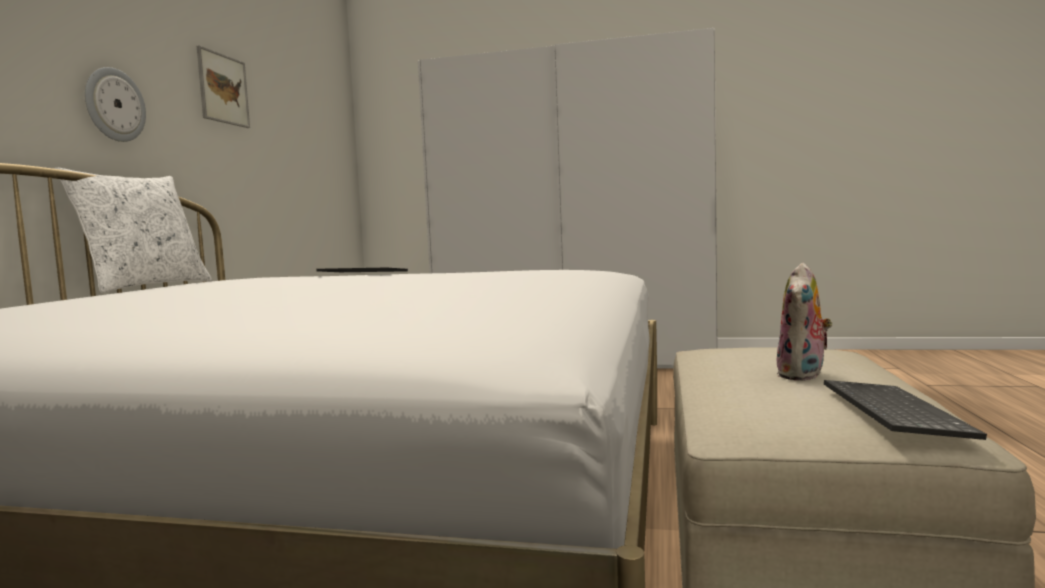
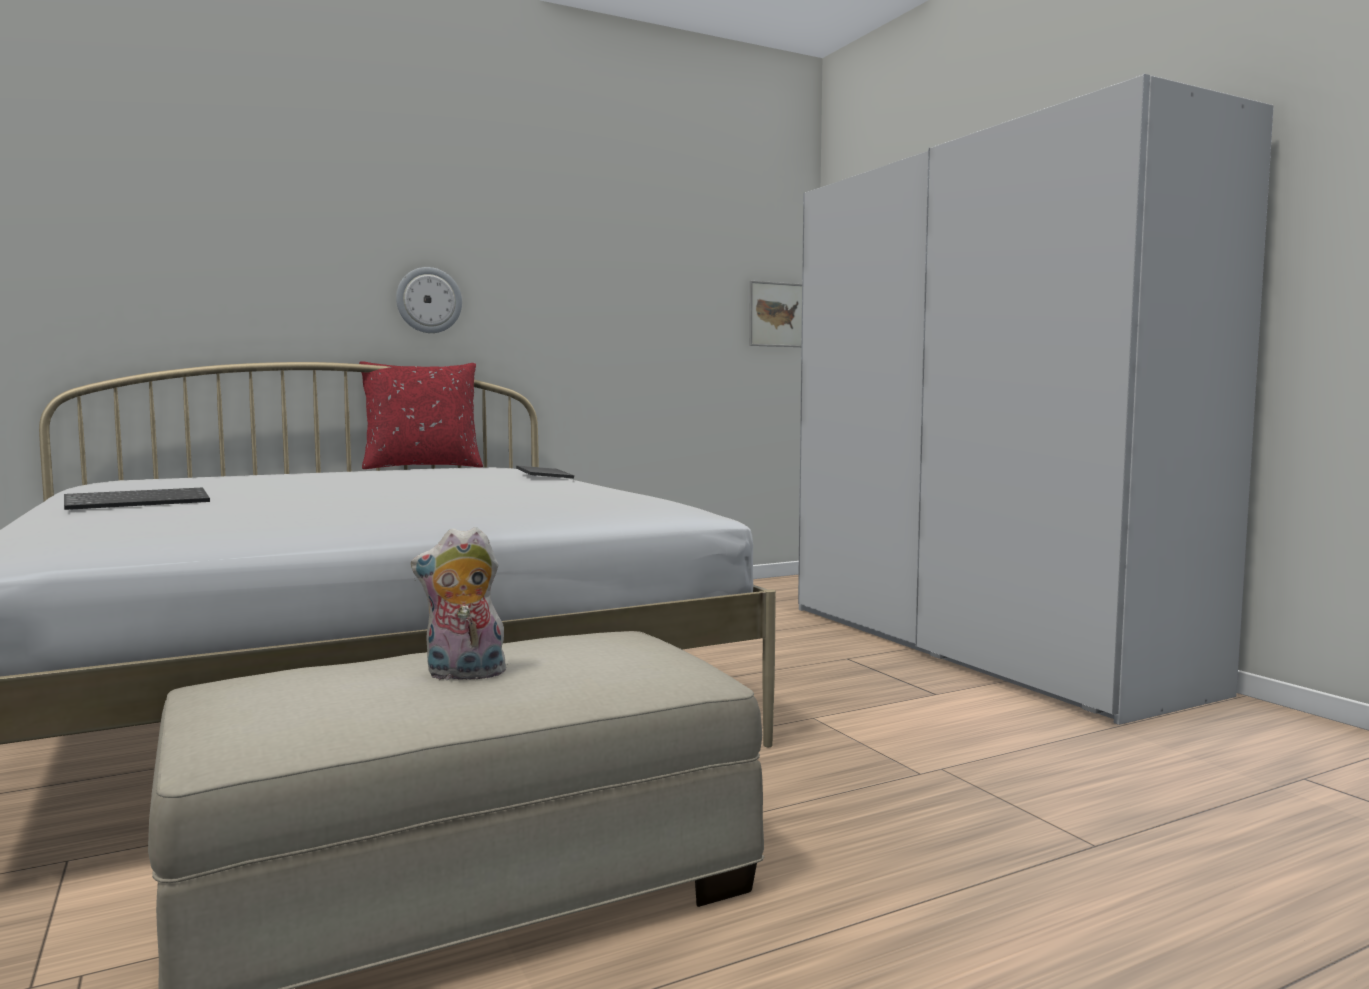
camera: 50 degrees right, 0 degrees up
(145, 287) = (422, 467): white pillow -> red pillow
(223, 89) = (572, 265): picture -> picture (776, 314)
(889, 411) = (294, 716): keyboard -> keyboard (140, 502)

